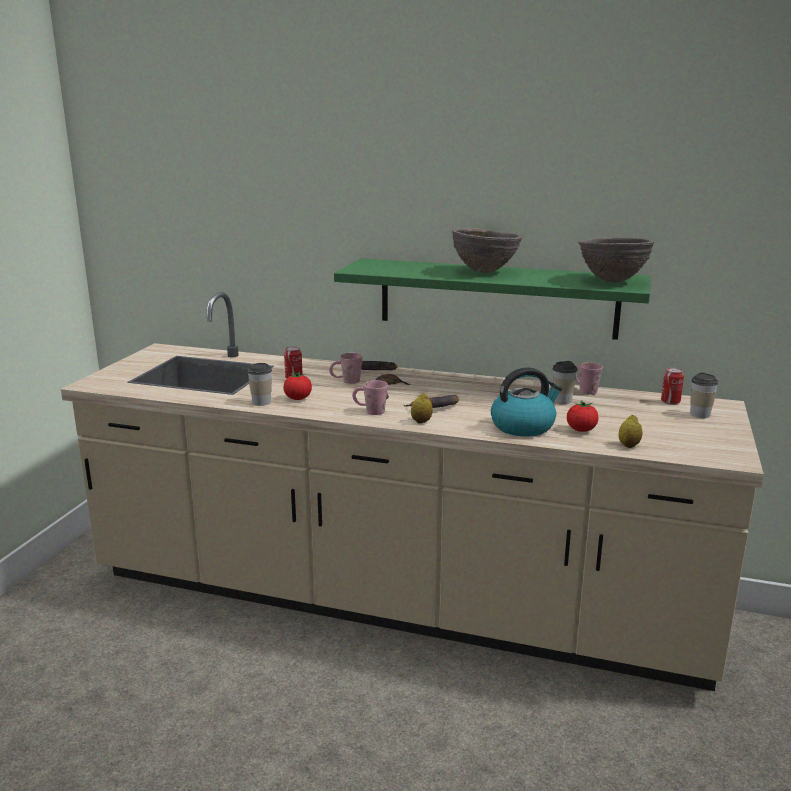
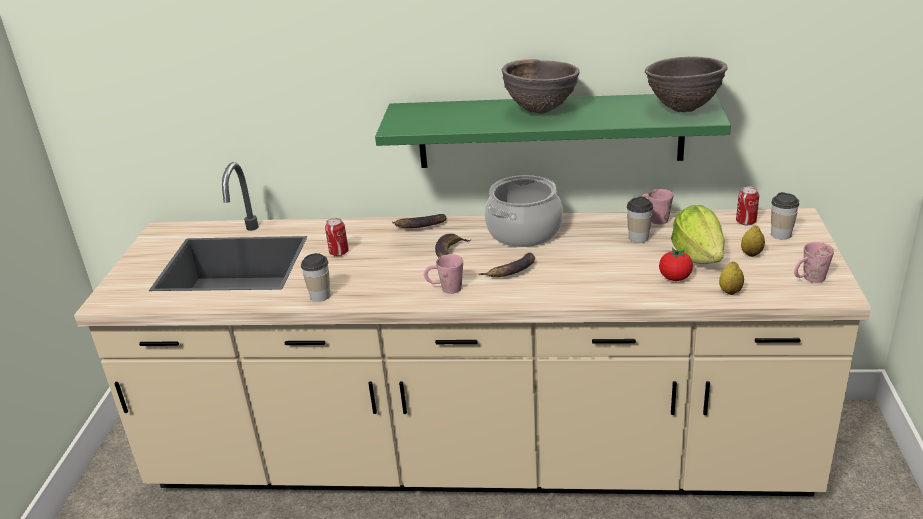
camera: 10 degrees left, 10 degrees up
(298, 399) = (358, 283): tomato -> none
(346, 381) = (399, 248): pink mug -> pink mug (809, 279)
(421, 421) = (507, 295): lemon -> lemon (751, 254)
(460, 385) = (524, 232): none -> cooking pot
(523, 426) = (615, 282): kettle -> none
(611, 419) = (698, 256): none -> lettuce

